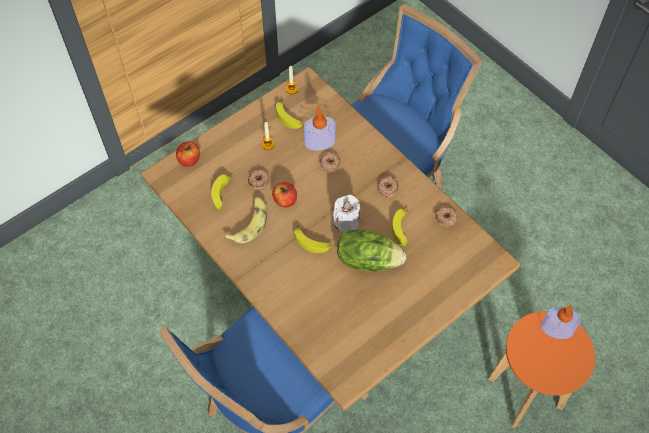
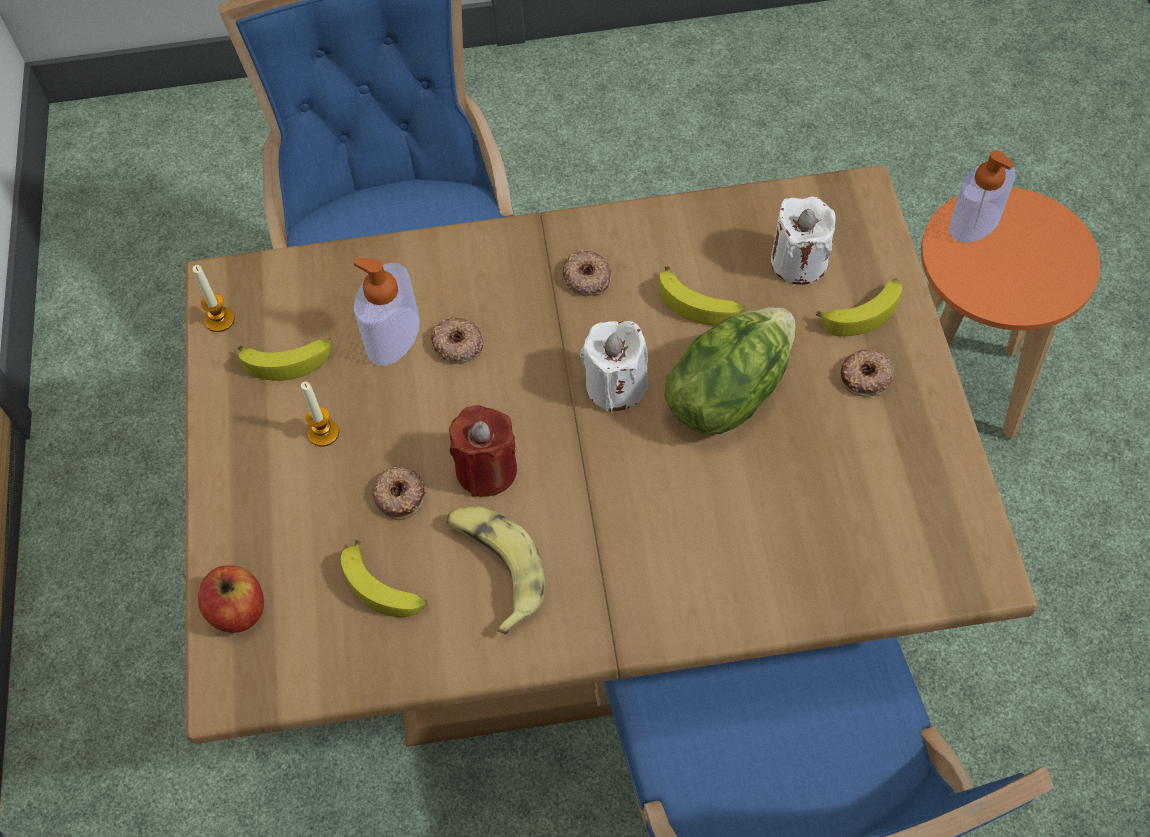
camera: 55 degrees left, 0 degrees up
(285, 200) = (486, 469): apple -> red candle
(312, 243) = (625, 471): banana -> banana (863, 312)
(446, 218) = (719, 221): donut -> donut (866, 376)
(446, 255) = (799, 262): none -> white candle

